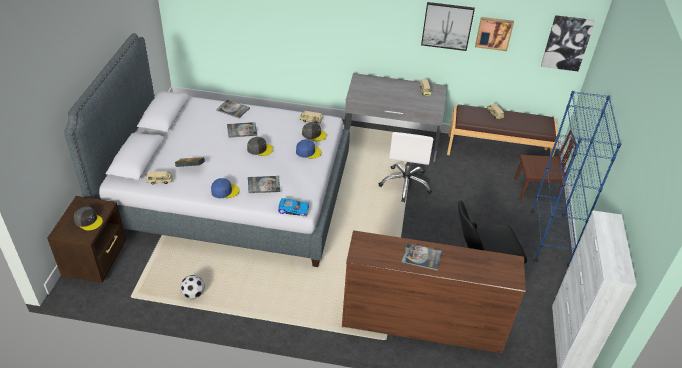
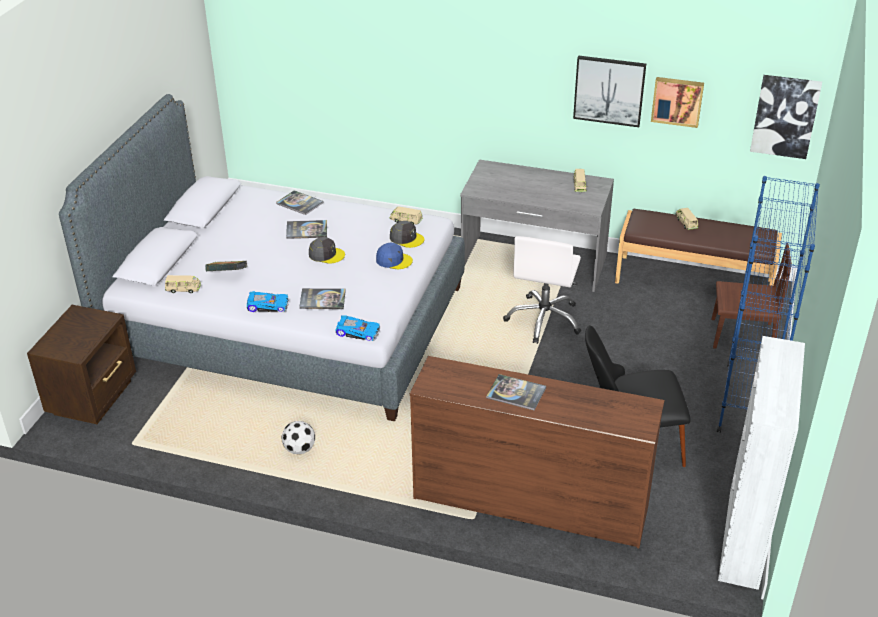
camera: 10 degrees right, 5 degrees down
(88, 220) = (83, 335): grey cap -> none
(193, 294) = (216, 446): football -> football (299, 449)
(224, 191) = (268, 305): blue cap -> toy car

